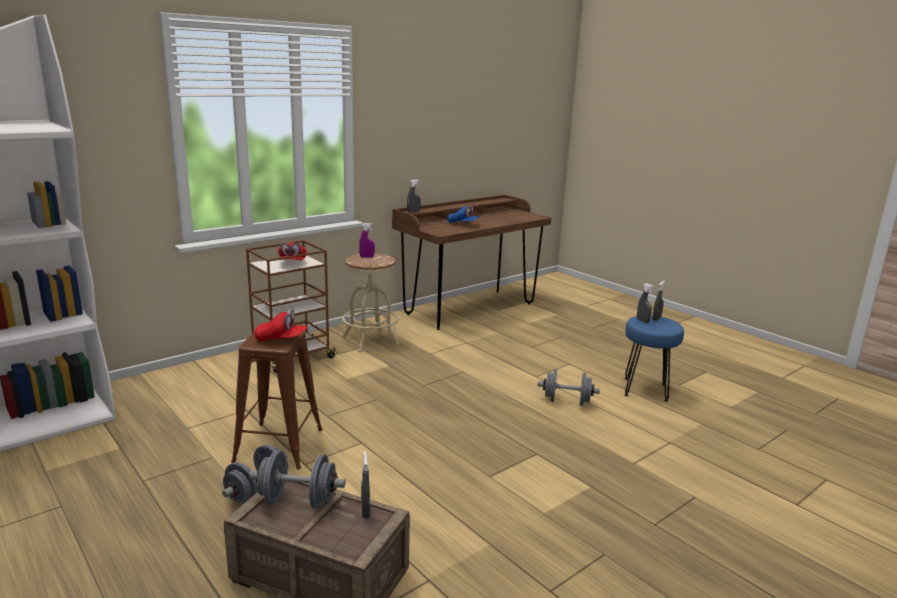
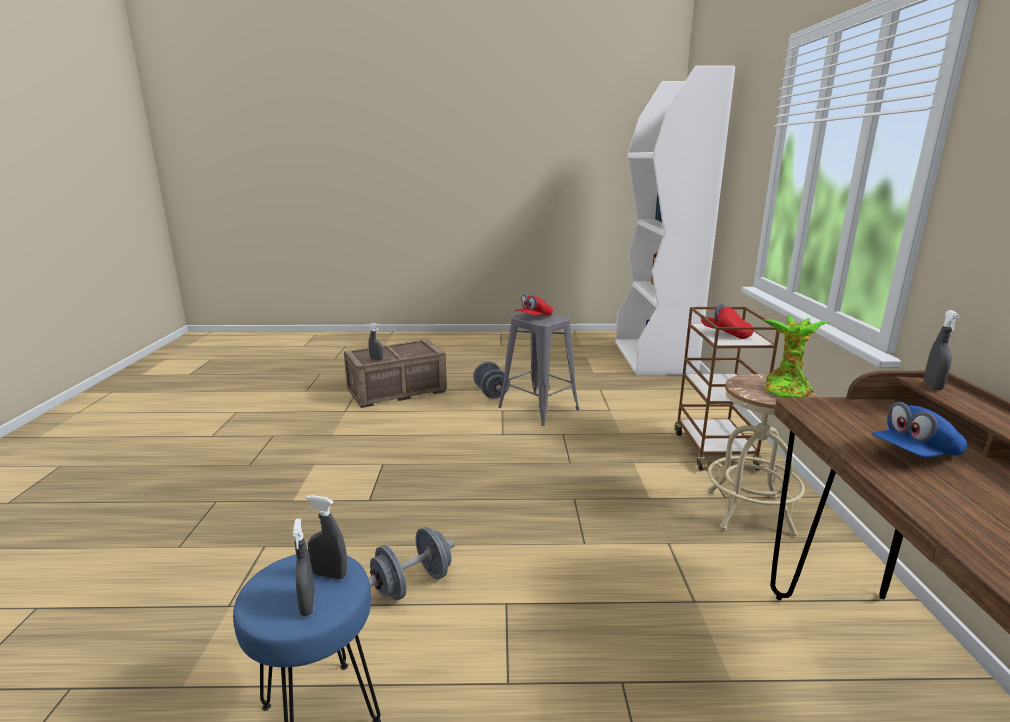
camera: 130 degrees right, 0 degrees up
(278, 445) = (538, 408): brown stool -> grey stool
(298, 500) = (413, 350): grey dumbbell -> none
(367, 257) = (786, 389): purple spray bottle -> potted plant

